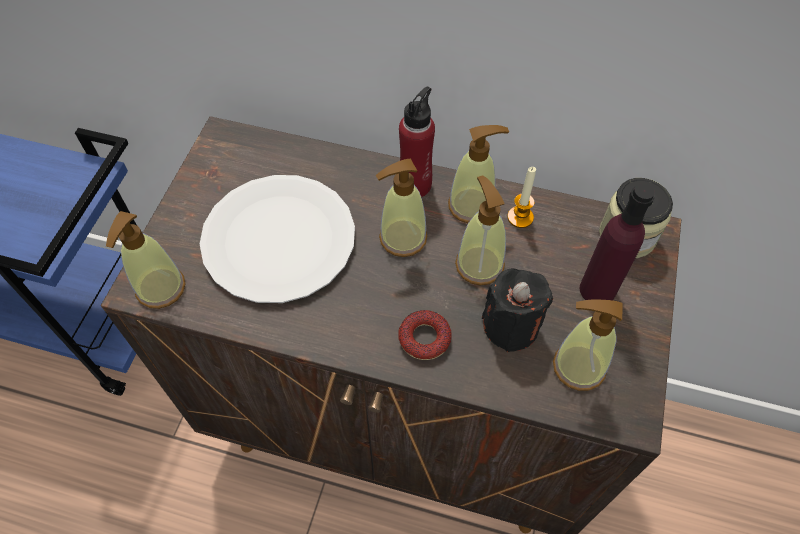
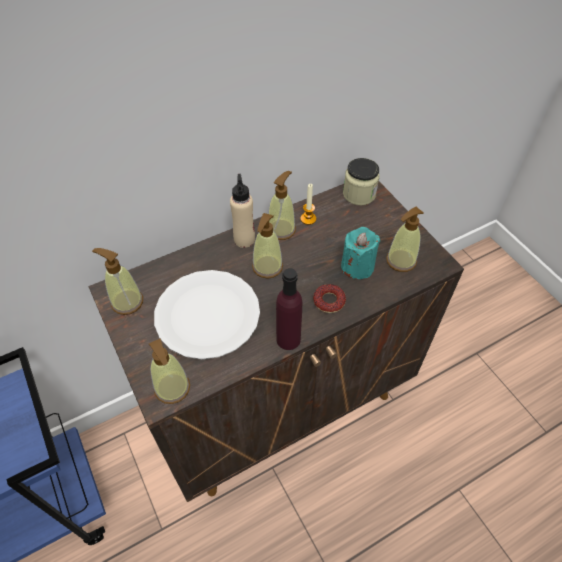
camera: 45 degrees left, 5 degrees down
(415, 185) = (244, 239): red bottle -> beige bottle
(479, 265) = (315, 252): soap dispenser -> soap dispenser (127, 302)
(511, 326) = (357, 266): black candle -> turquoise candle
(597, 290) = (373, 225): purple bottle -> purple bottle (288, 339)

